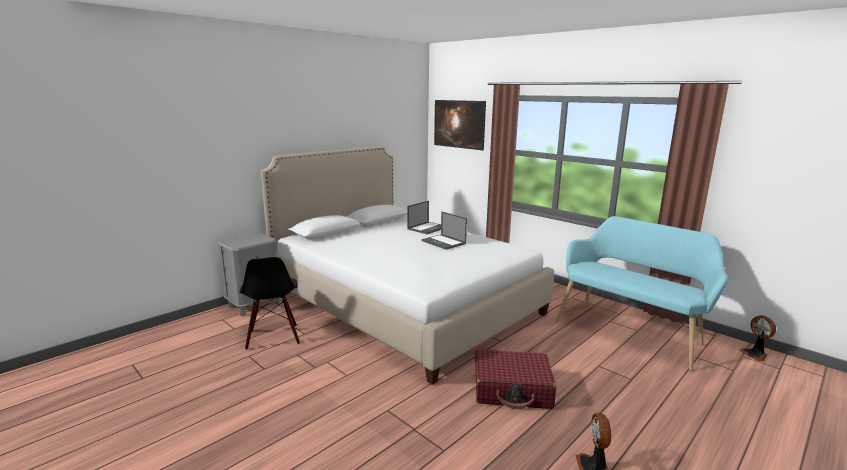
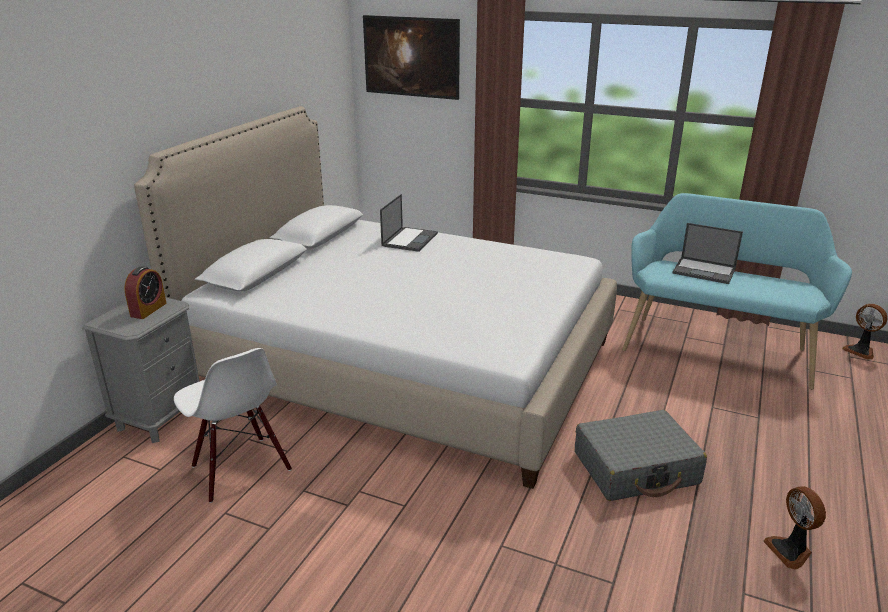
camera: 20 degrees left, 10 degrees up
(254, 239) = (148, 309): none -> alarm clock
(273, 337) = (240, 469): black chair -> white chair
(444, 242) = (458, 263): laptop -> laptop (705, 271)
(512, 389) = (636, 468): red suitcase -> grey suitcase

